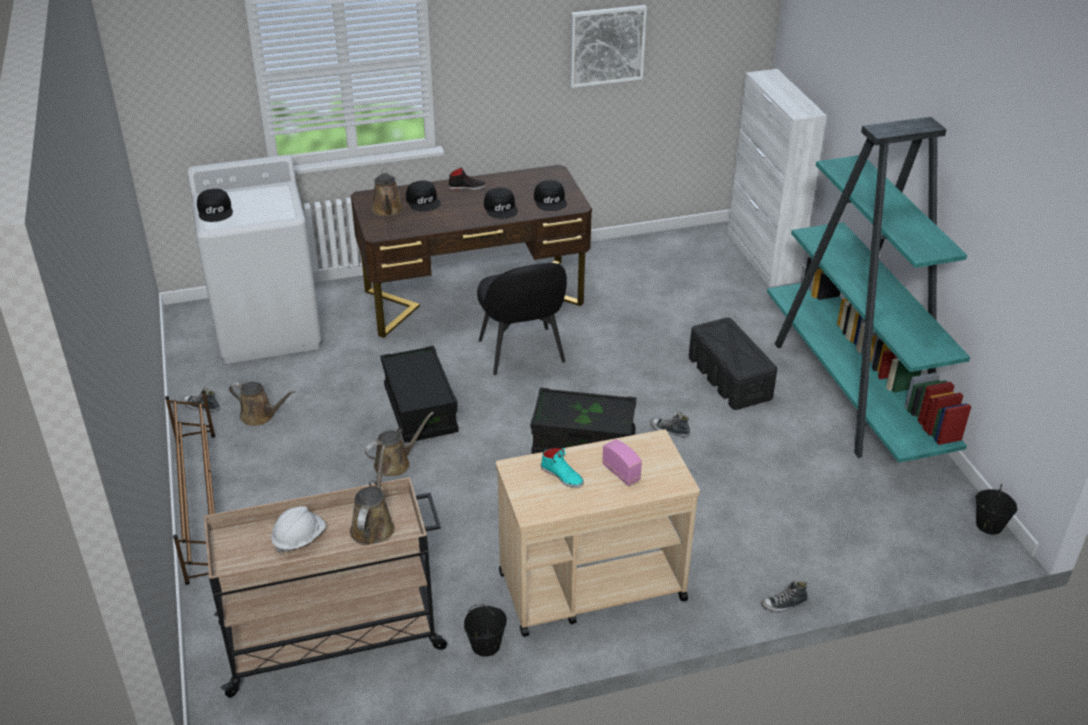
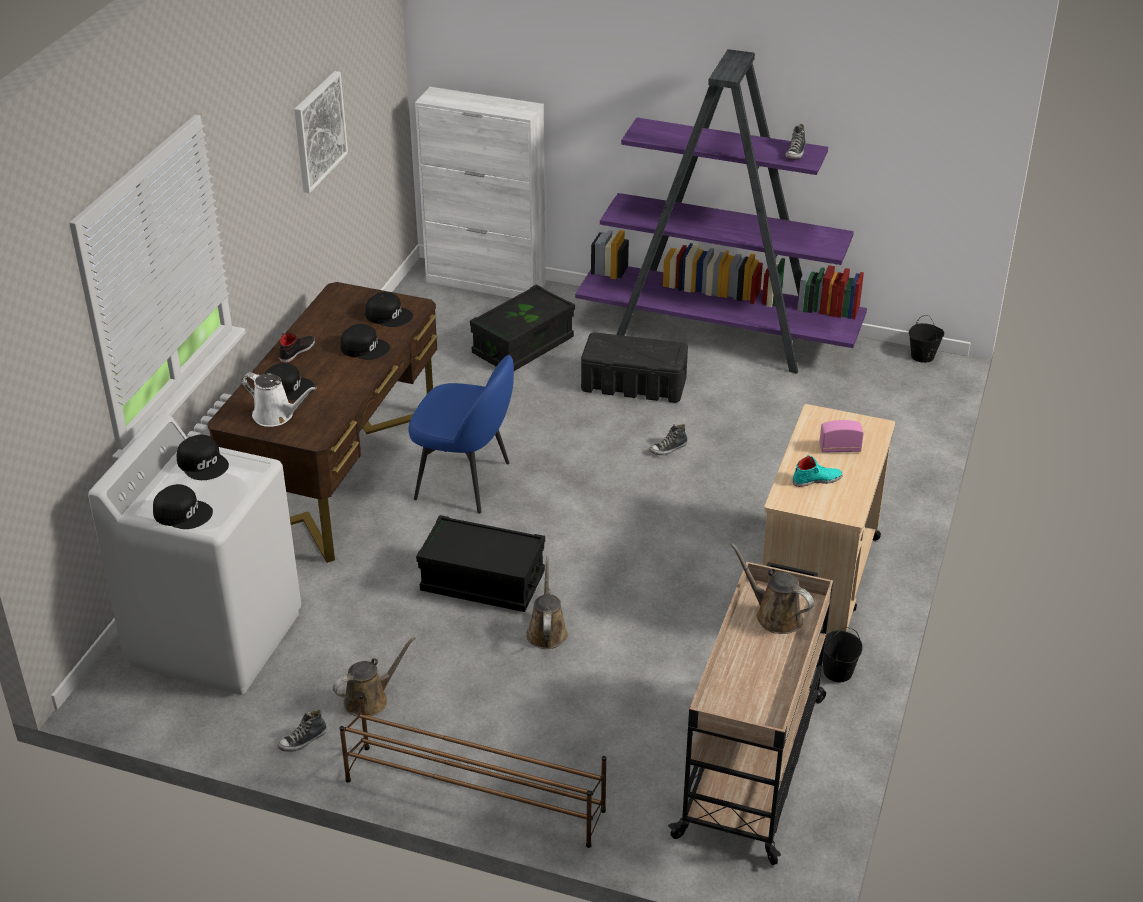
camera: 55 degrees left, 0 degrees up
(273, 196) = (203, 463): none -> black cap
(299, 539) = (754, 667): white hard hat -> none
(388, 210) = (276, 416): brown watering can -> white watering can
(522, 353) = (465, 481): black chair -> blue chair
(583, 443) = (635, 504): black storage box -> black storage box (523, 346)
(784, 605) = (922, 491): shoe -> shoe (795, 153)
(853, 393) = (718, 335): turquoise bookcase -> purple bookcase

